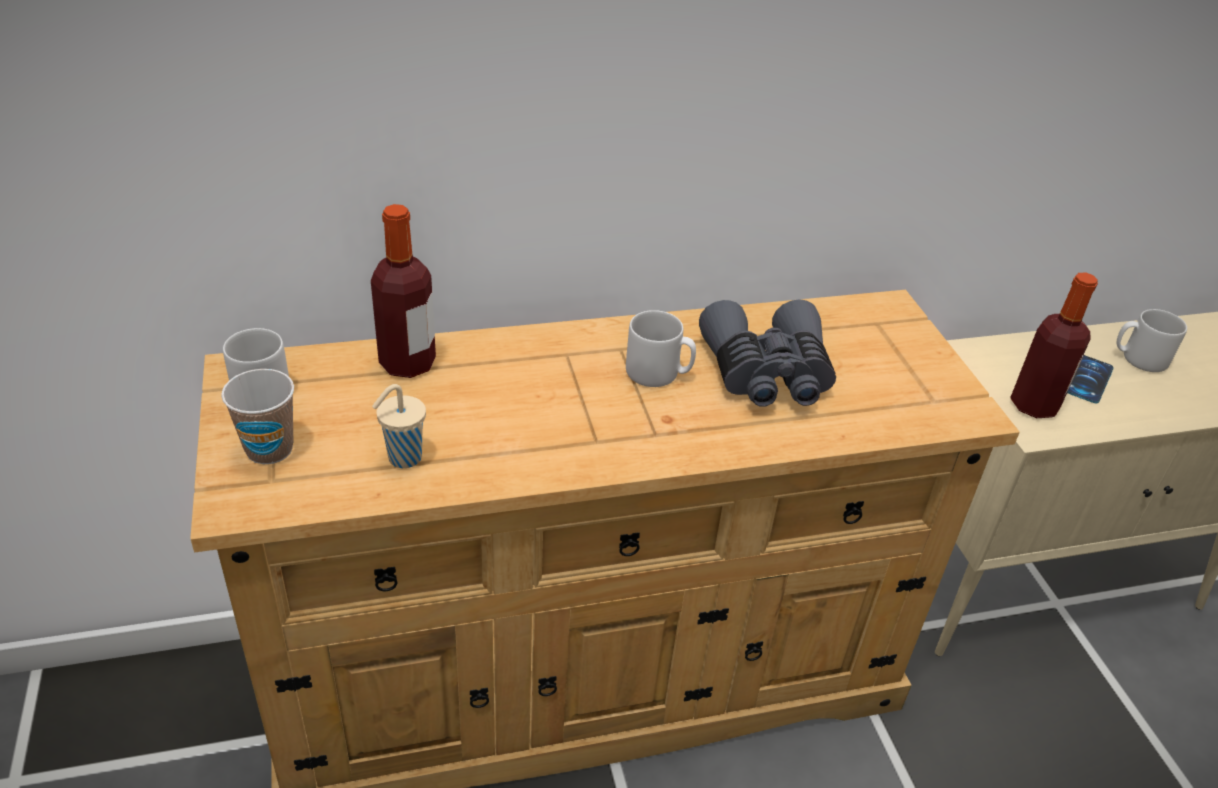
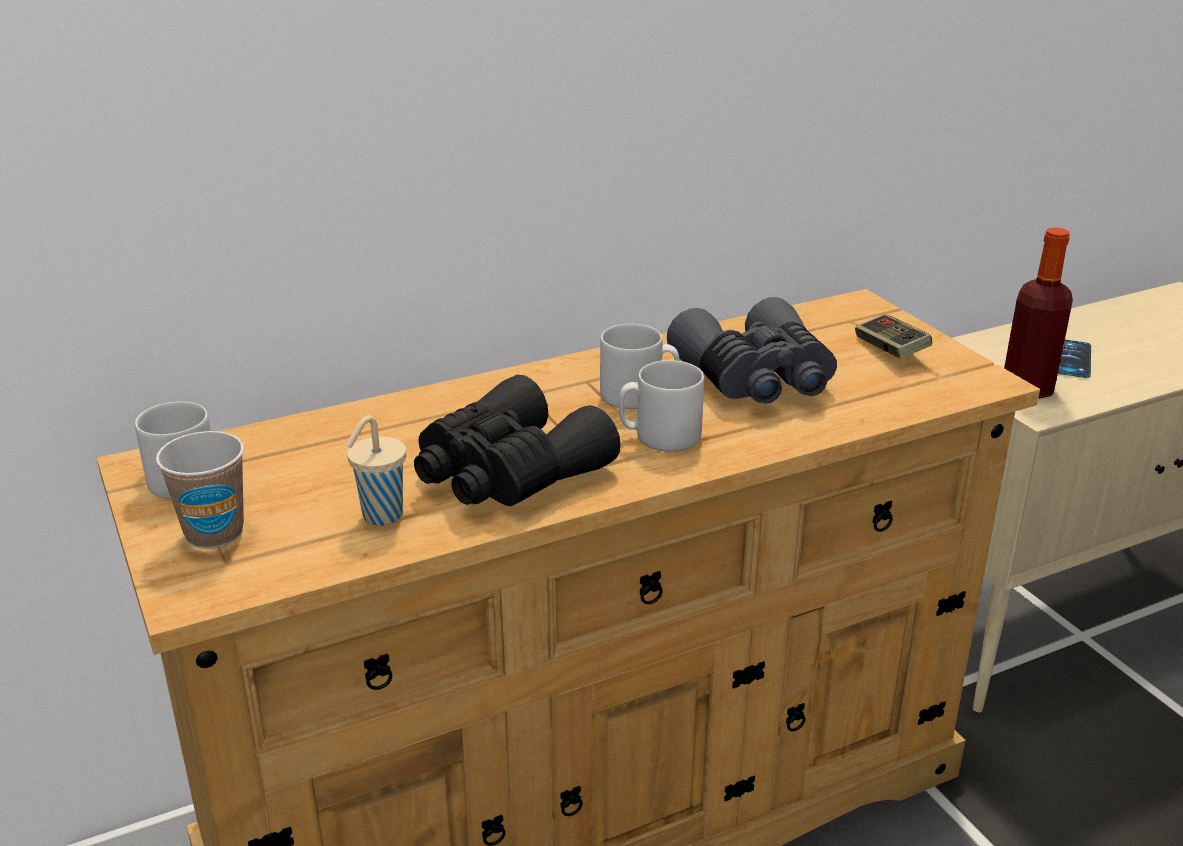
camera: 10 degrees left, 10 degrees down
(407, 363) = (348, 429): bottle -> none
(519, 434) = (507, 473): none -> black binoculars
(899, 363) = (890, 350): none -> game controller
(1138, 358) = (1111, 334): grey mug -> grey mug (659, 436)

